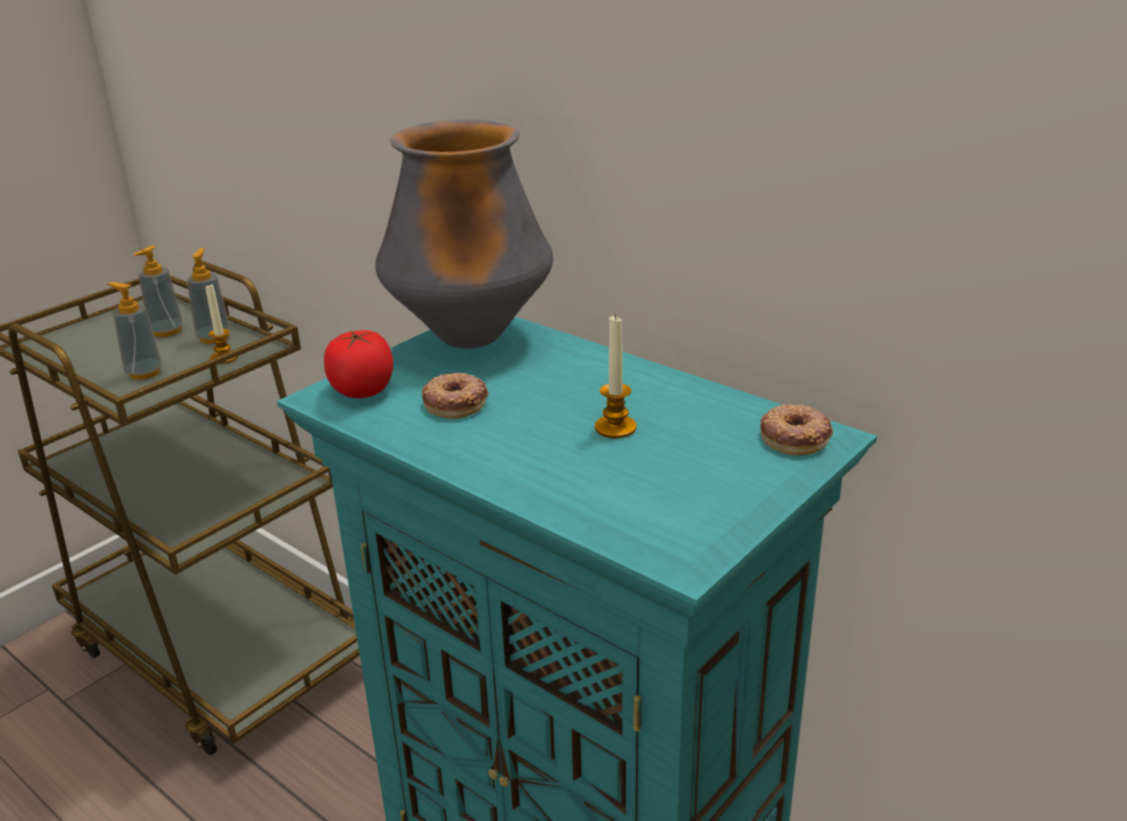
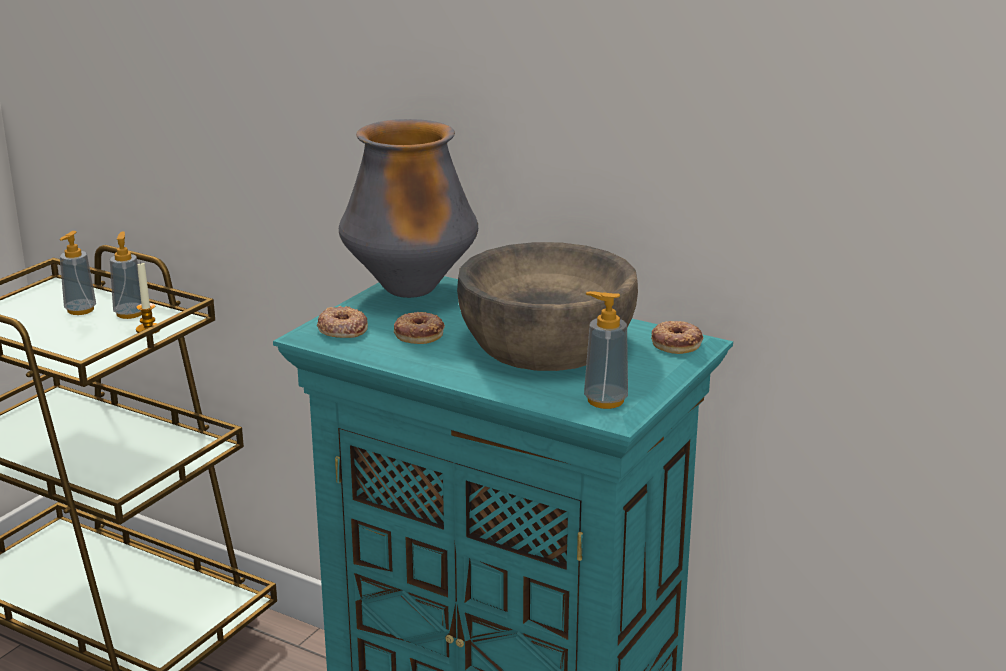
camera: 10 degrees left, 5 degrees down
(144, 373) = (79, 344): soap dispenser -> soap dispenser (605, 400)
(362, 390) = (342, 329): tomato -> donut
(615, 428) = (546, 344): candle -> brown bowl

